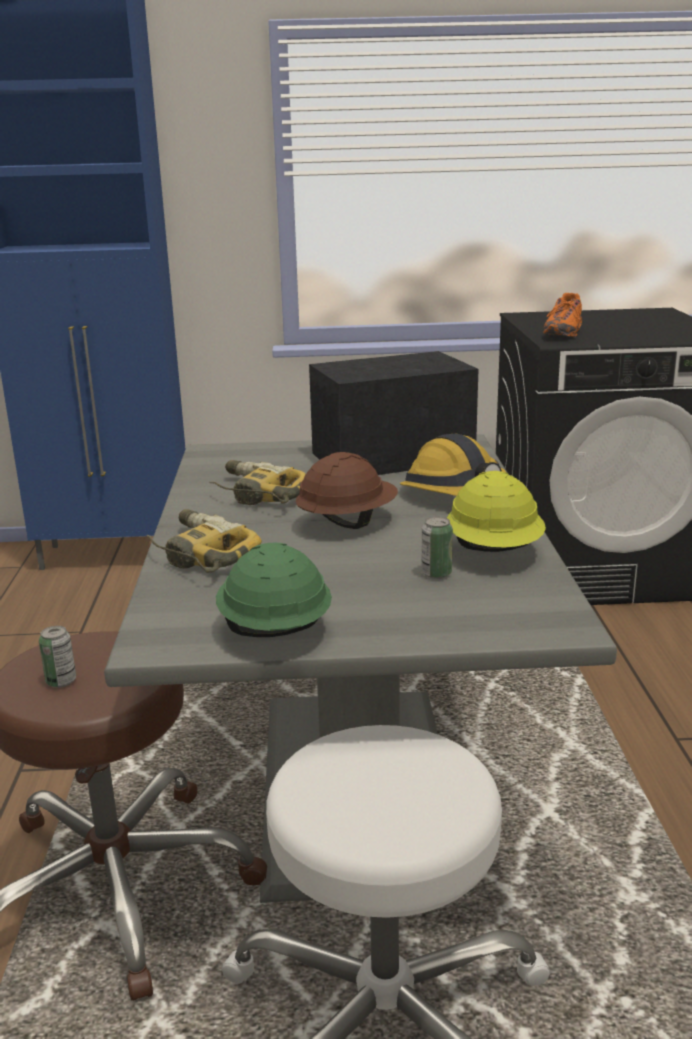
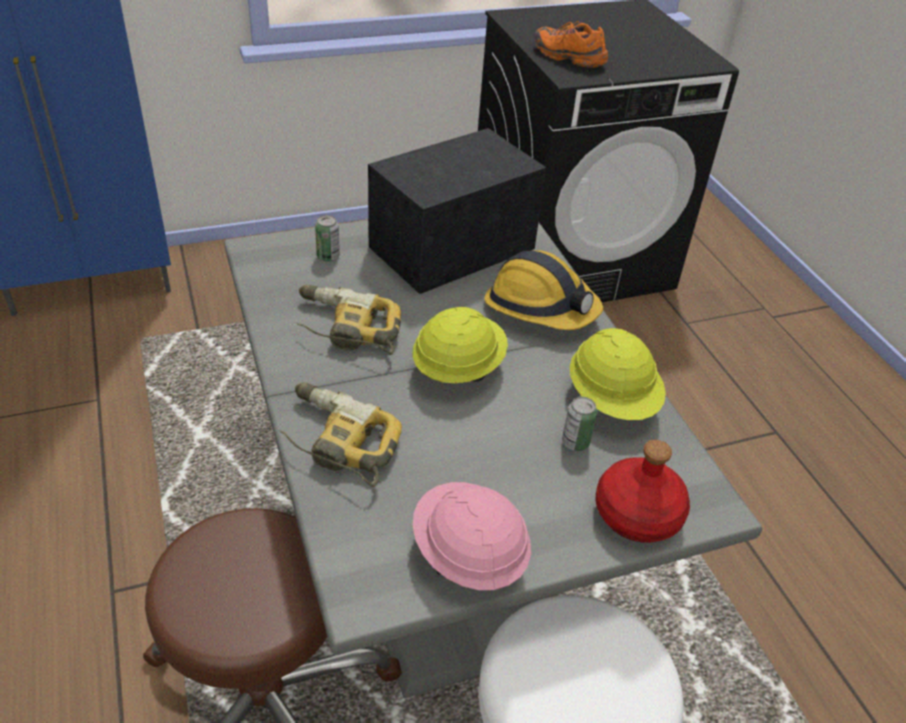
camera: 20 degrees left, 20 degrees up
(61, 681) = (226, 596): can -> can (328, 256)
(274, 630) = (468, 555): green hard hat -> pink hard hat
(347, 522) = (458, 368): brown hard hat -> yellow hard hat
(473, 622) = (637, 513): none -> red bottle
(563, 334) = (568, 57): orange shoe -> orange shoe turned 120 degrees clockwise

